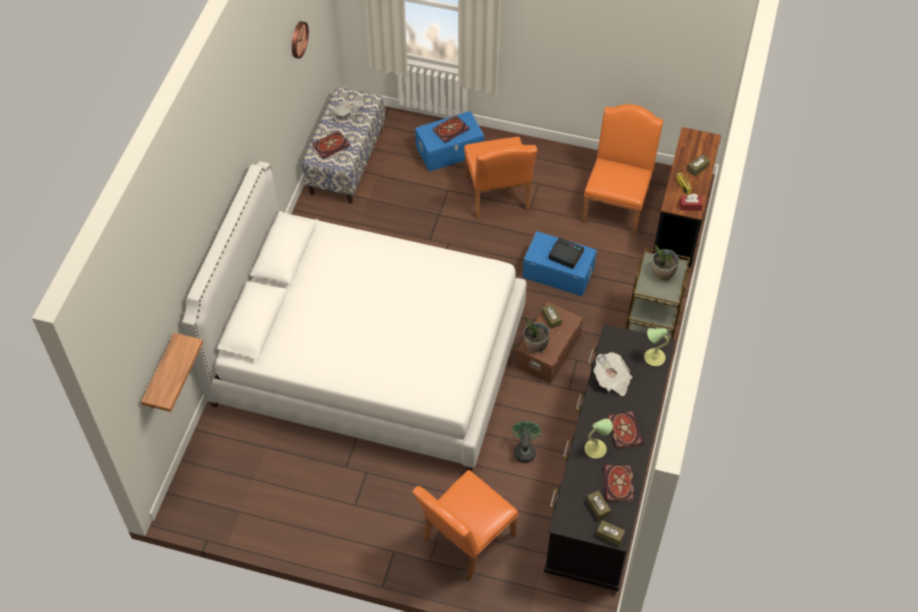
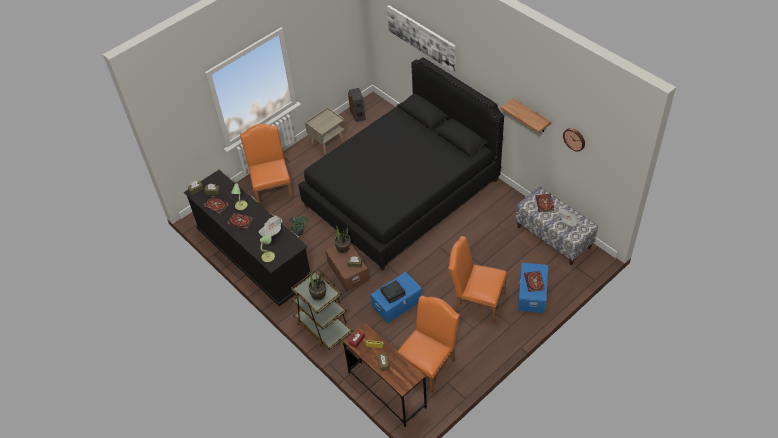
camera: 125 degrees right, 5 degrees down
(160, 375) = (397, 52): shelf -> shelf (531, 116)
(174, 277) = (421, 37): none -> picture
(225, 510) = (358, 114): none -> speaker
(317, 520) = (327, 142): none -> beige nightstand
(369, 358) = (401, 193): white bed -> black bed
(617, 203) = (429, 364): orange chair -> orange chair turned 105 degrees counterclockwise

